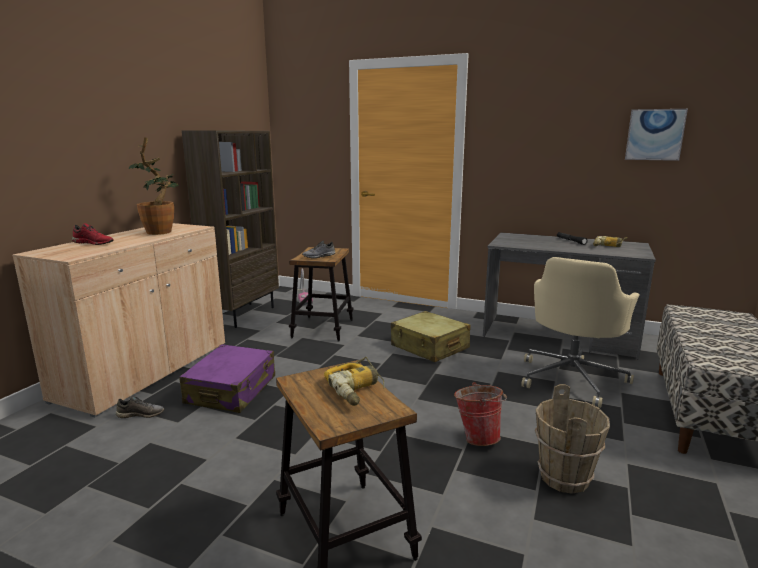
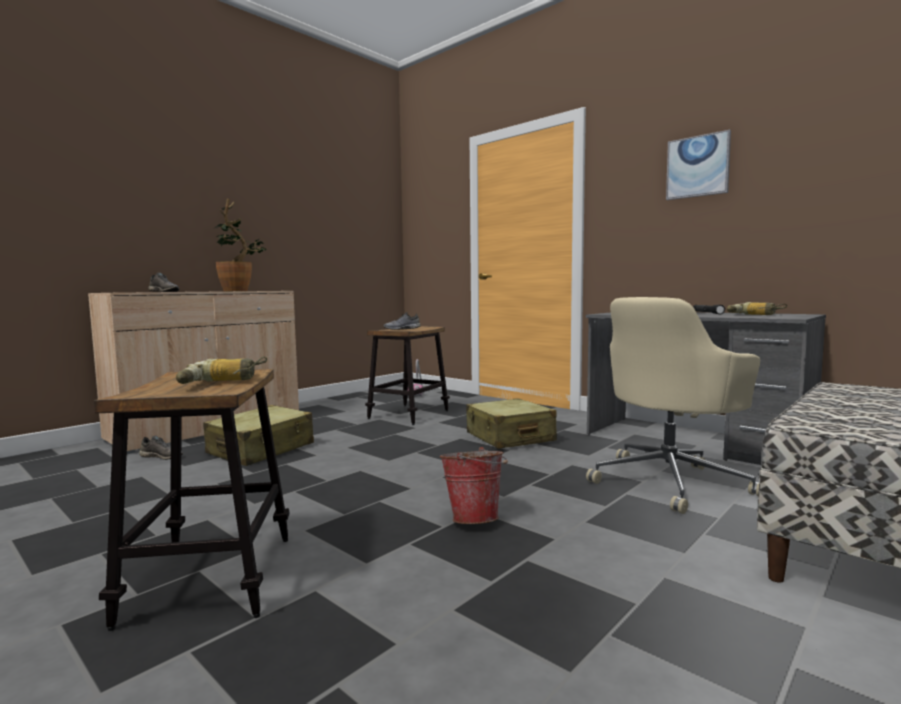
camera: 20 degrees right, 10 degrees down
(94, 243) = (165, 291): red shoe -> grey shoe
(231, 390) = (261, 449): purple suitcase -> beige suitcase
(243, 314) = (344, 399): brown bookcase -> none
(565, 478) = (548, 576): brown bucket -> none
(655, 134) = (823, 165): picture -> picture (697, 166)

